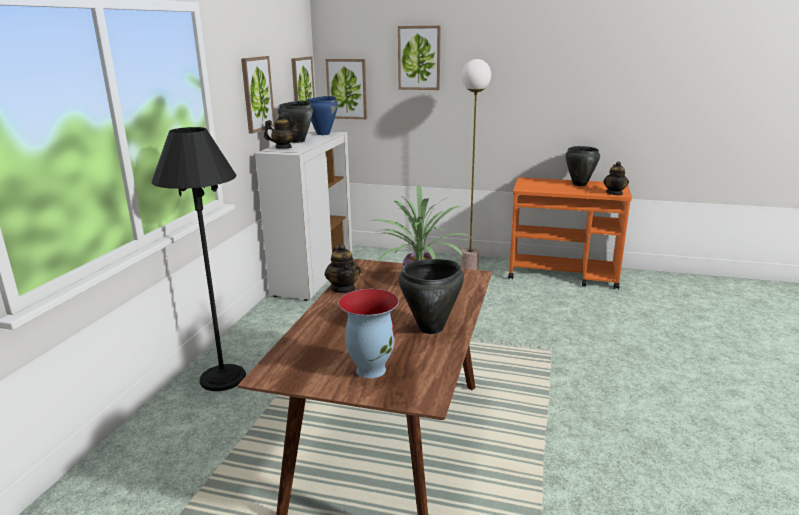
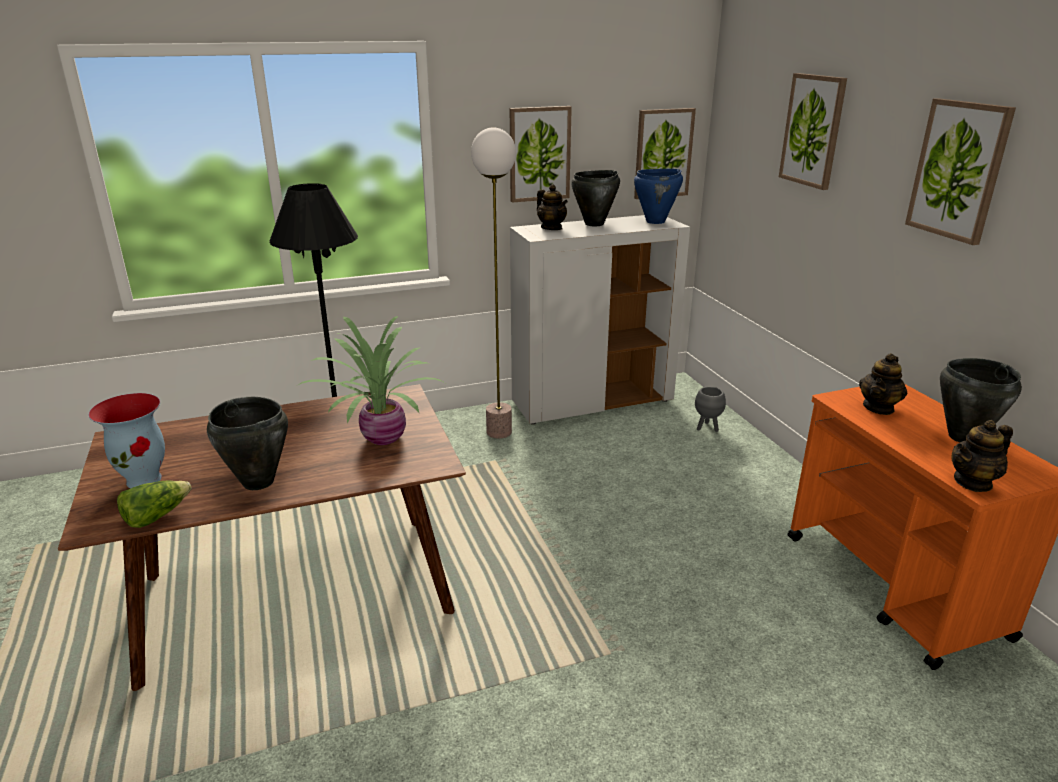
camera: 55 degrees right, 5 degrees up
(343, 288) = (328, 406): teapot -> teapot (879, 408)
(347, 89) = (732, 163): picture -> picture (958, 170)
(391, 259) = (707, 428): none -> grey planter
(439, 370) = (156, 516): none -> lettuce
(469, 268) = (774, 492): floor lamp -> floor lamp (499, 432)

